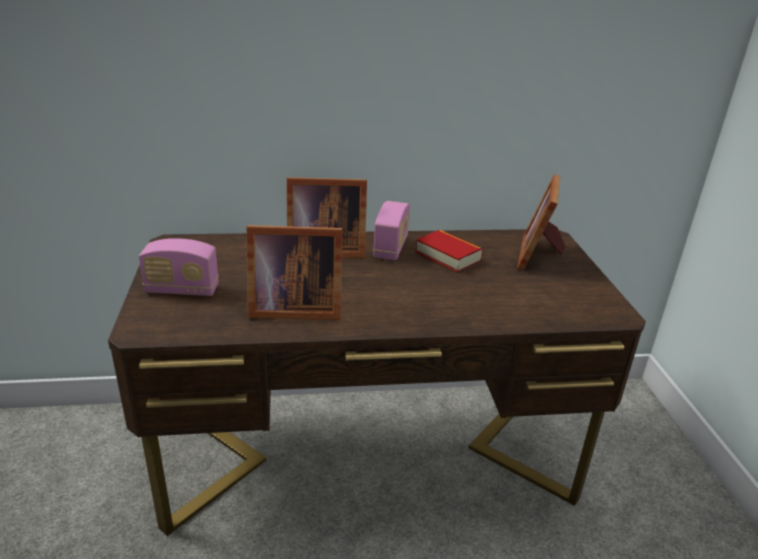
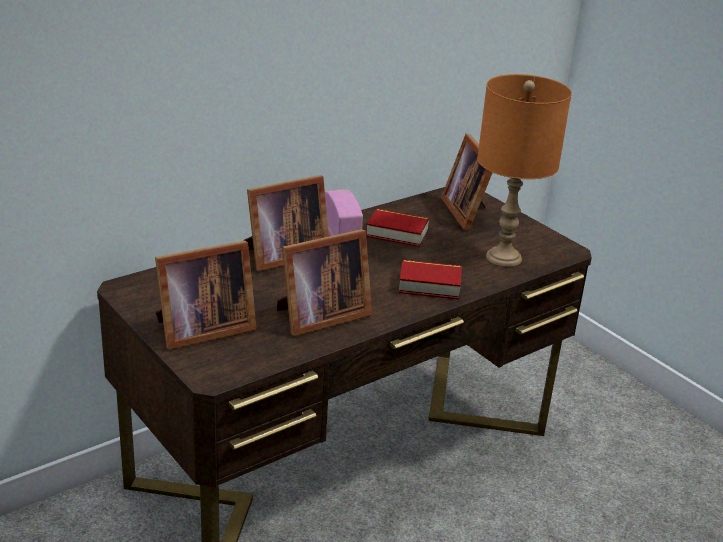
camera: 30 degrees left, 0 degrees up
(182, 290) = (201, 330): radio -> picture frame
(429, 309) = (429, 285): none -> book
(535, 303) = (503, 257): none -> orange table lamp

